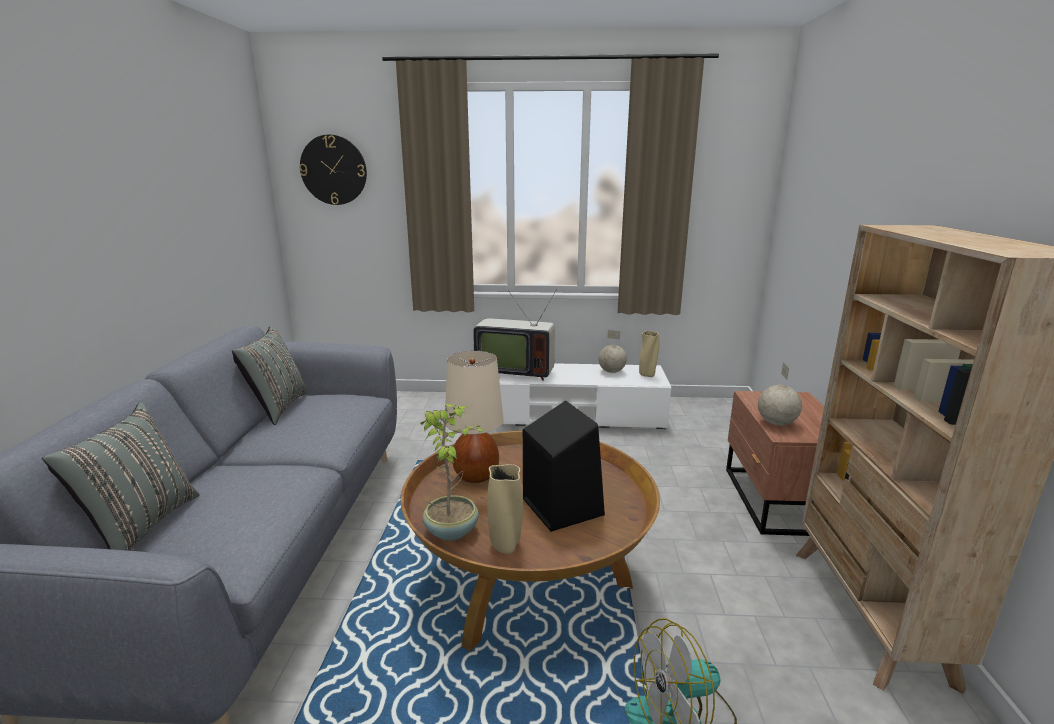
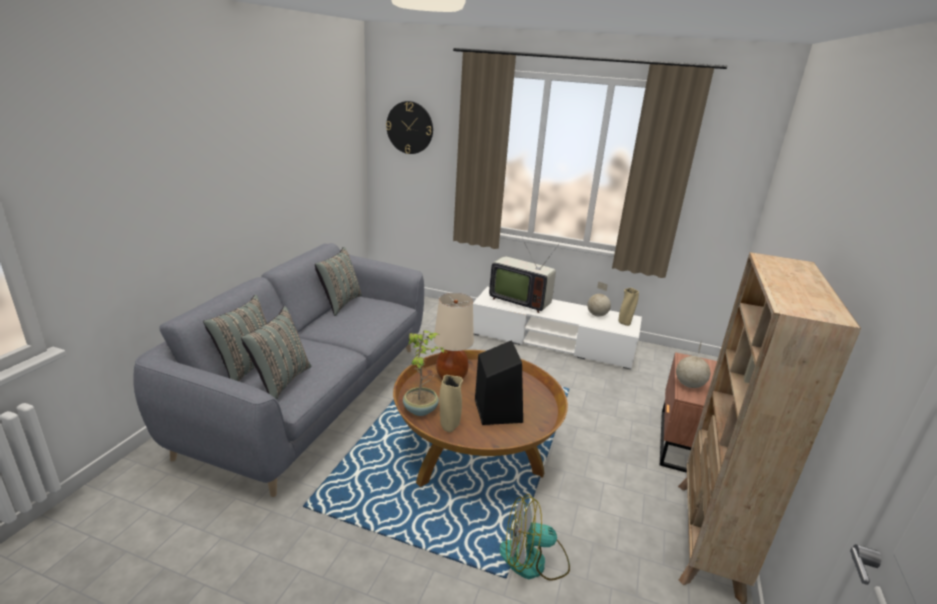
camera: 15 degrees right, 5 degrees up
(209, 538) = (280, 382): none -> grey pillow

